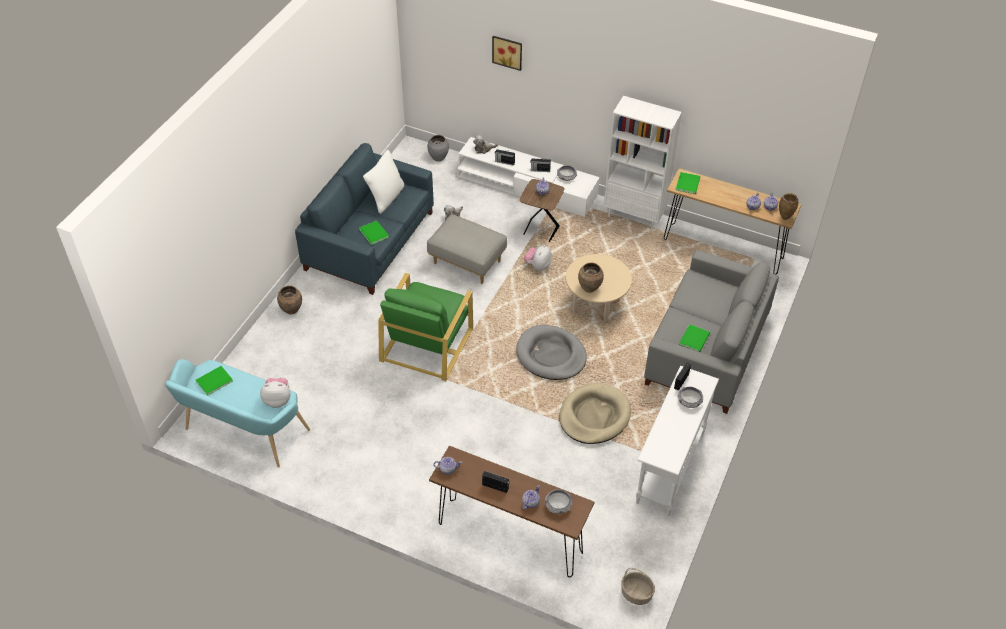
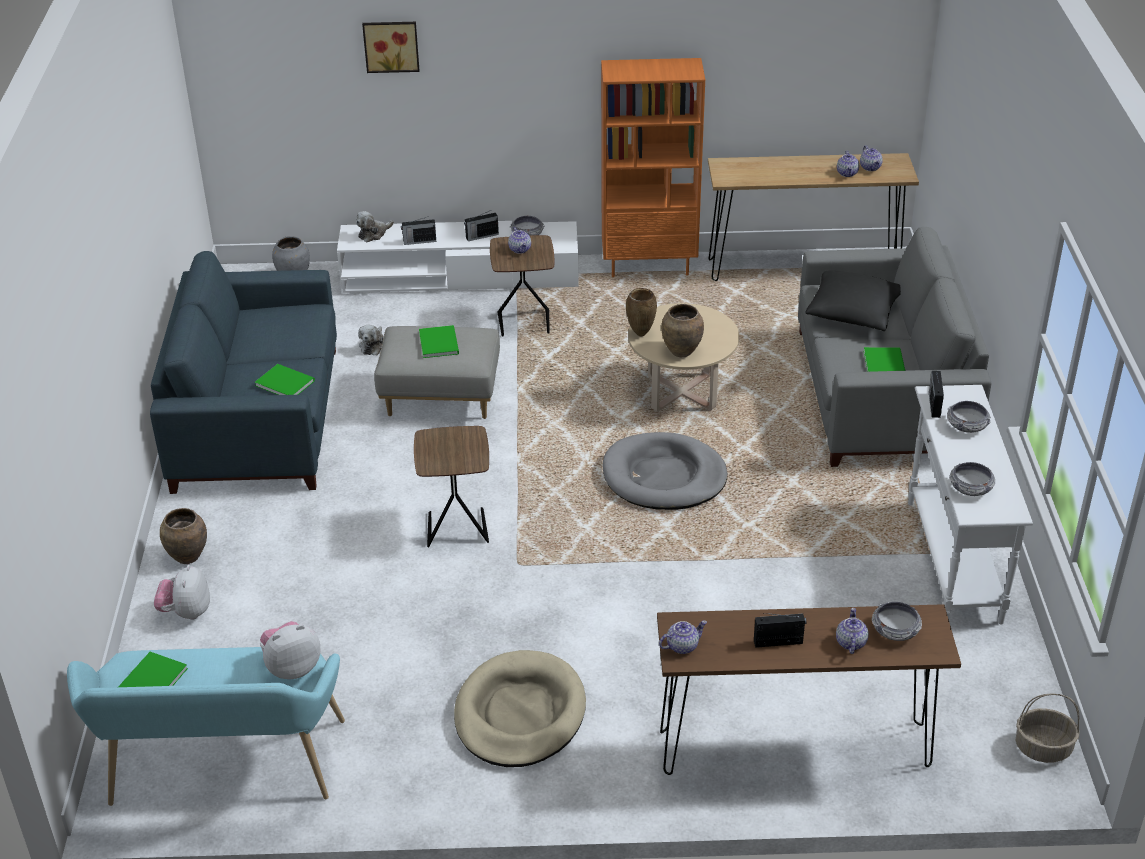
camera: 25 degrees left, 10 degrees down
(386, 198) = (269, 331): white pillow -> none
(427, 343) = (456, 526): green armchair -> brown side table
(538, 266) = (555, 369): plush toy -> plush toy (186, 612)
(594, 416) = (791, 533): beige dog bed -> beige dog bed (519, 714)
(634, 216) = (649, 266): white bookcase -> orange bookcase
(661, 440) = (970, 487): none -> bowl
(688, 183) = (737, 171): green book -> green book (440, 342)
(702, 298) = (853, 313): none -> black pillow
(784, 218) = (900, 174): brown vase -> brown vase (640, 334)

